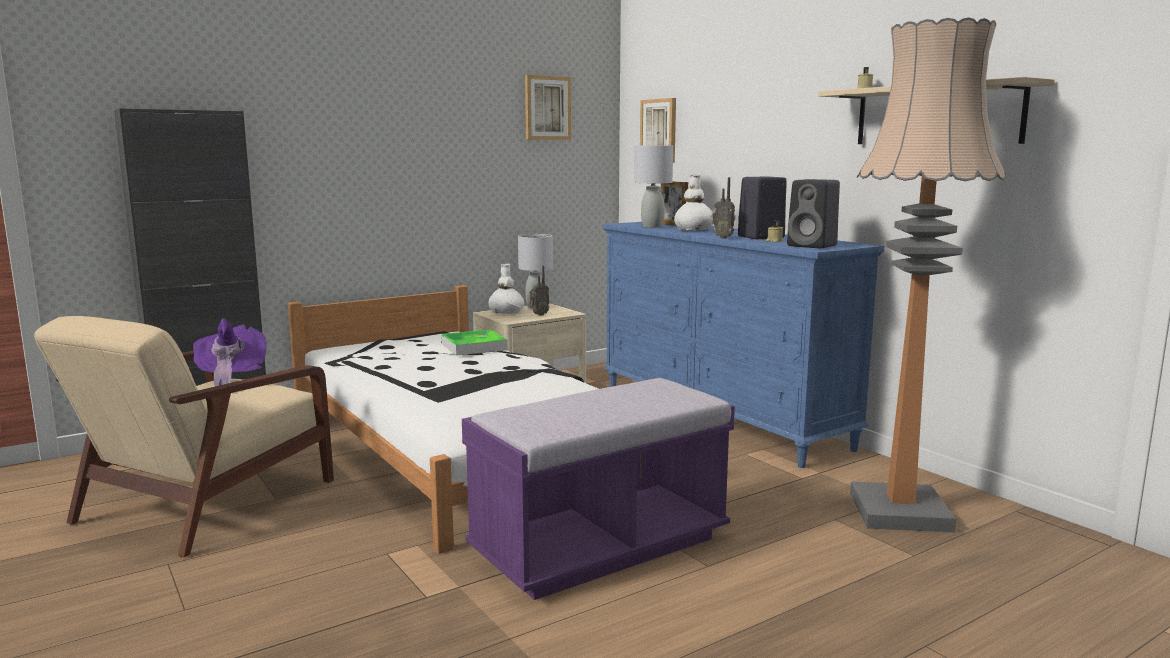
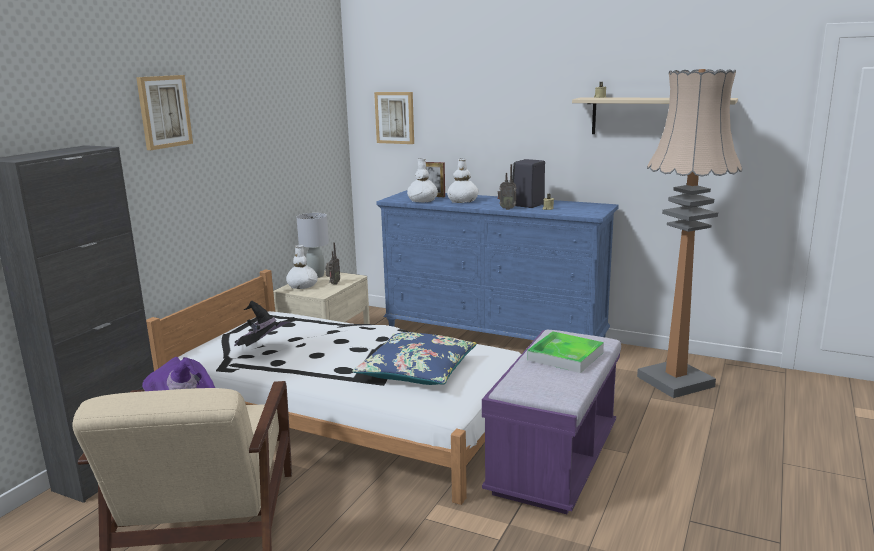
camera: 30 degrees left, 5 degrees up
(391, 356) = (266, 350): none -> black hat
(474, 347) = (322, 325): tray -> tray (565, 356)
(492, 398) = (417, 371): none -> blue pillow
(547, 108) = (304, 104): picture -> picture (164, 111)
(652, 226) = (423, 200): grey table lamp -> white vase
(813, 246) = (583, 211): black speaker -> none

